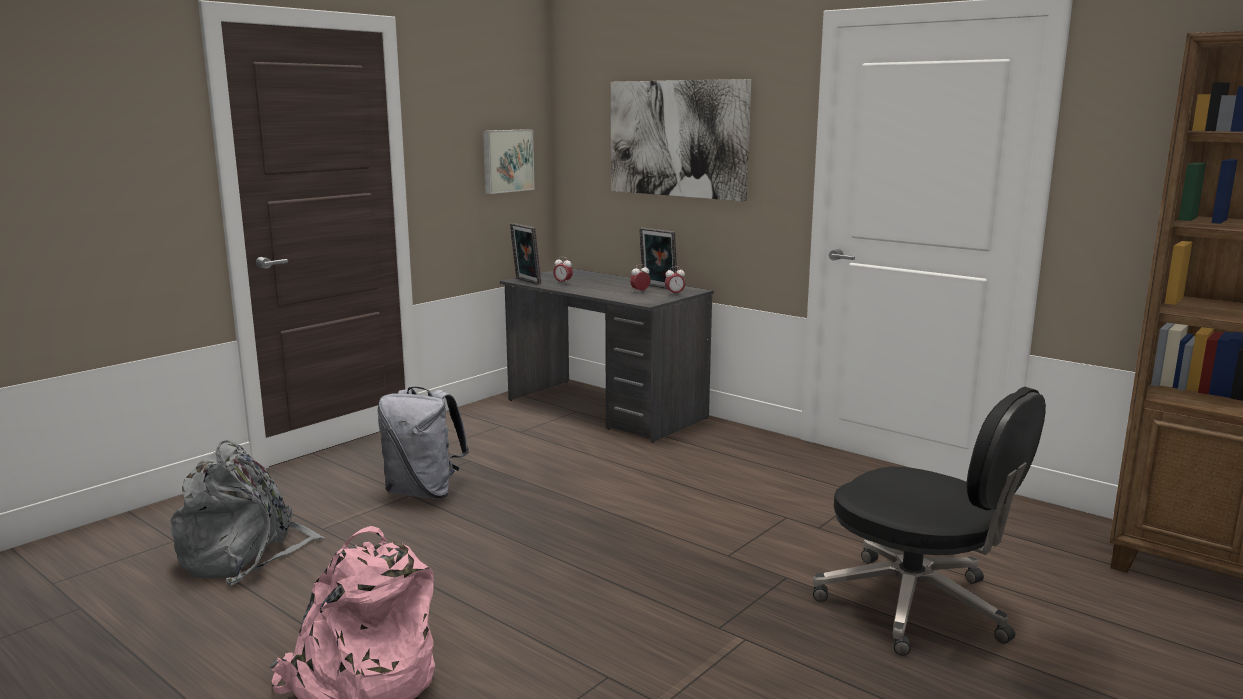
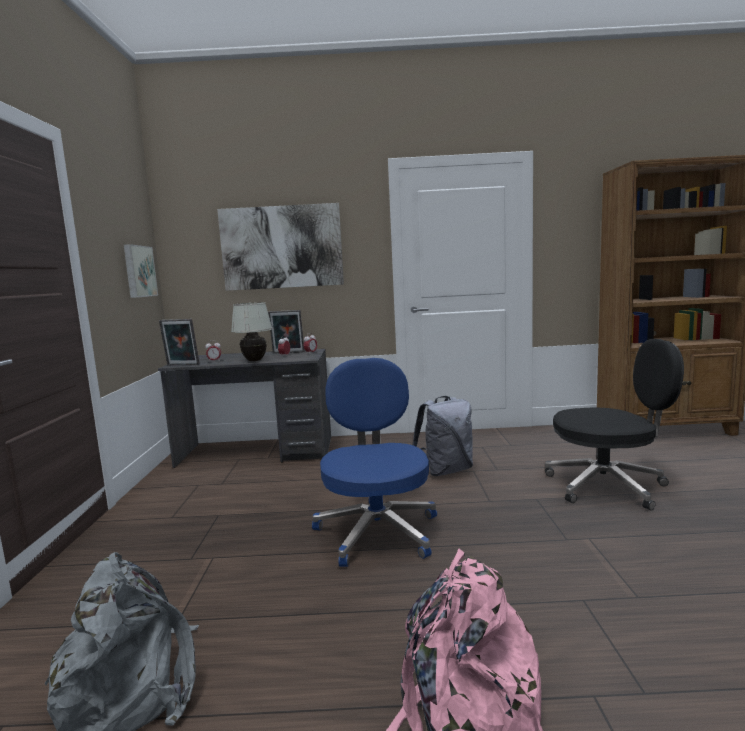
camera: 40 degrees left, 5 degrees down
(424, 492) = (221, 550): grey backpack -> grey backpack (446, 470)
(562, 532) = (377, 531): none -> blue office chair
(595, 292) = (254, 360): none -> white table lamp

